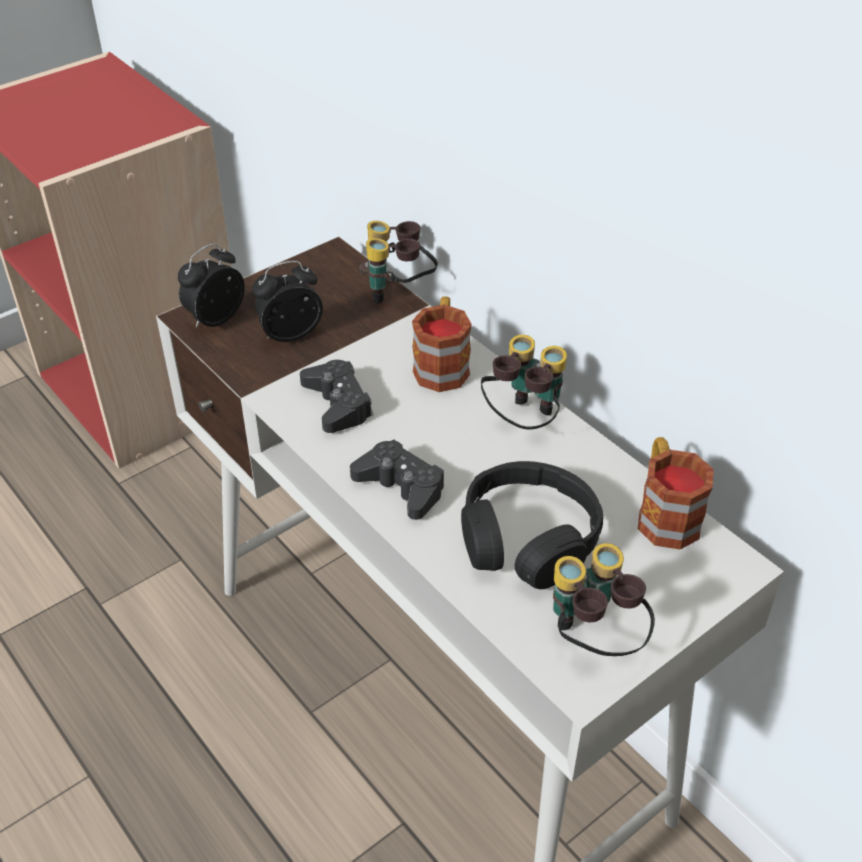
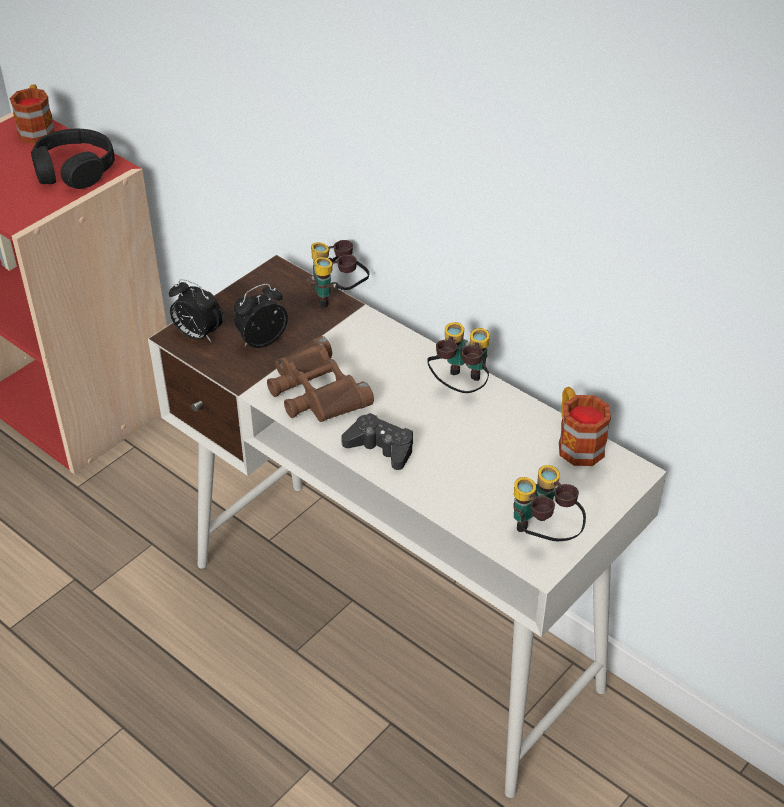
camera: 10 degrees left, 0 degrees up
(215, 318) = (197, 335): alarm clock -> alarm clock turned 90 degrees counterclockwise
(338, 404) = (315, 391): black game controller -> brown binoculars
(442, 364) = (387, 351): mug -> mug (37, 129)
(528, 538) = (482, 473): black headphones -> black headphones (74, 170)

